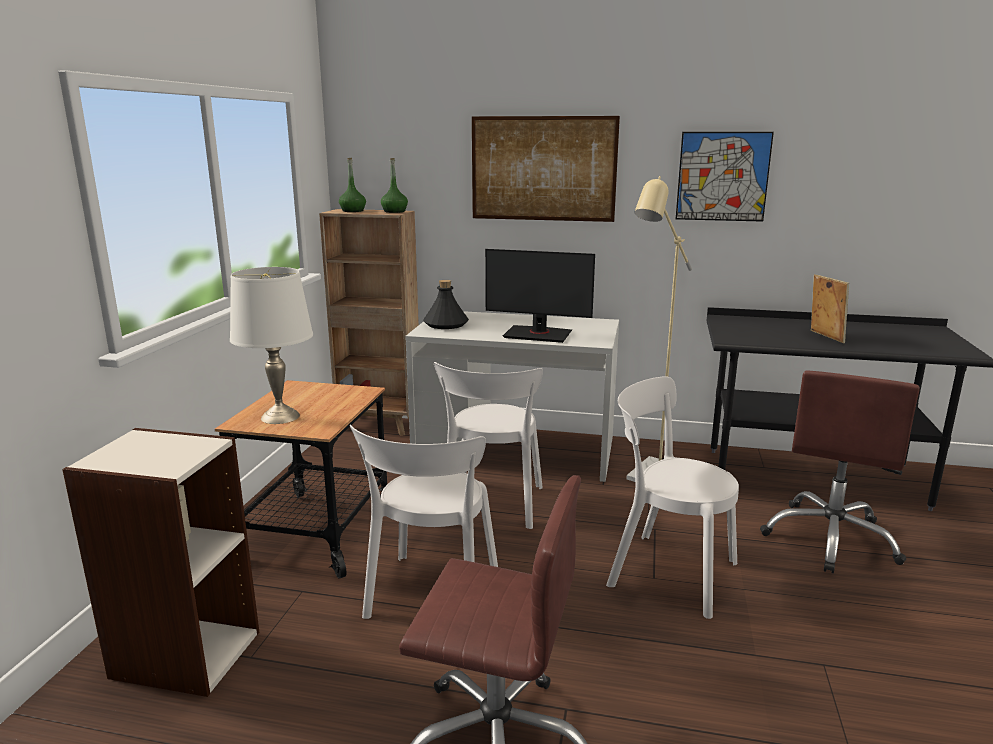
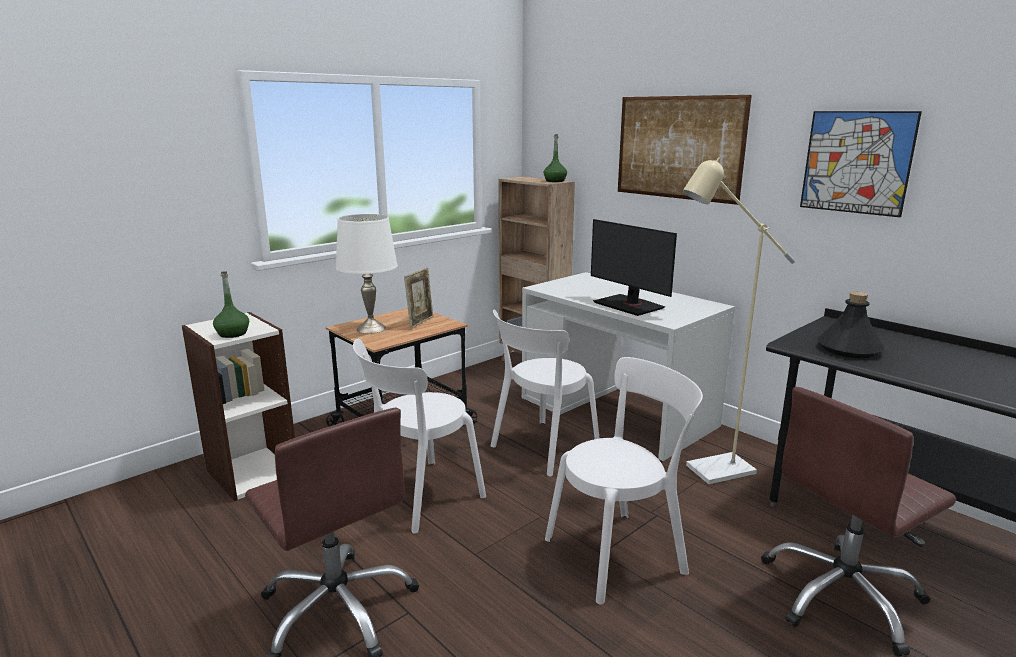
camera: 35 degrees right, 0 degrees up
(352, 211) = (526, 178): green bottle -> green bottle (232, 333)
(446, 324) = (569, 284): black bottle -> black bottle (849, 349)
(666, 571) = (620, 553): white chair -> white chair turned 90 degrees clockwise
(824, 337) = (923, 363): picture frame -> picture frame (420, 322)

